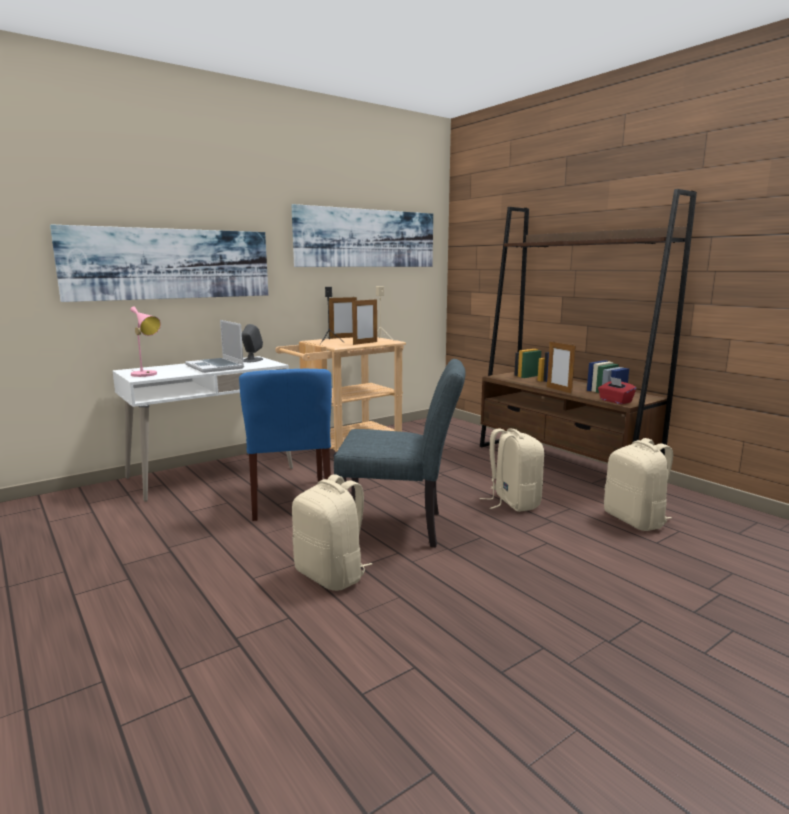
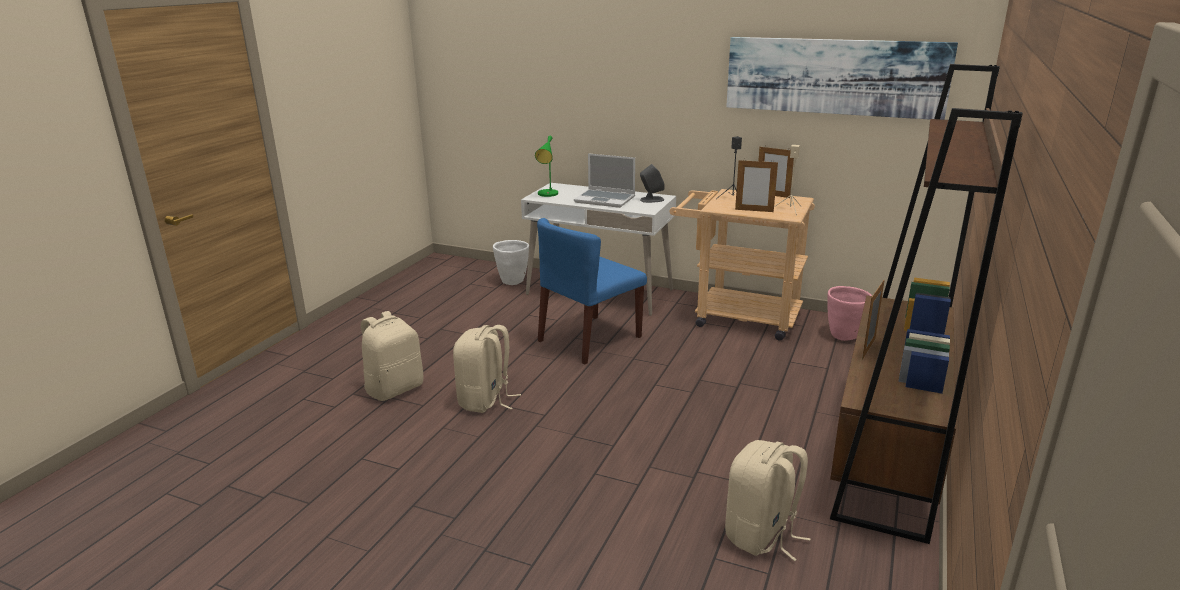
camera: 60 degrees right, 10 degrees up
(98, 500) = (513, 281): none -> white planter
(146, 375) = (548, 194): pink table lamp -> green table lamp
(170, 264) = (603, 96): picture -> none
(215, 367) = (605, 200): laptop -> laptop turned 90 degrees counterclockwise
(401, 527) = (590, 402): grey chair -> none
(418, 432) = (844, 335): none -> pink planter
(512, 502) = (714, 443): beige backpack -> beige backpack (395, 388)
(615, 401) = (862, 392): red tissue box -> none

